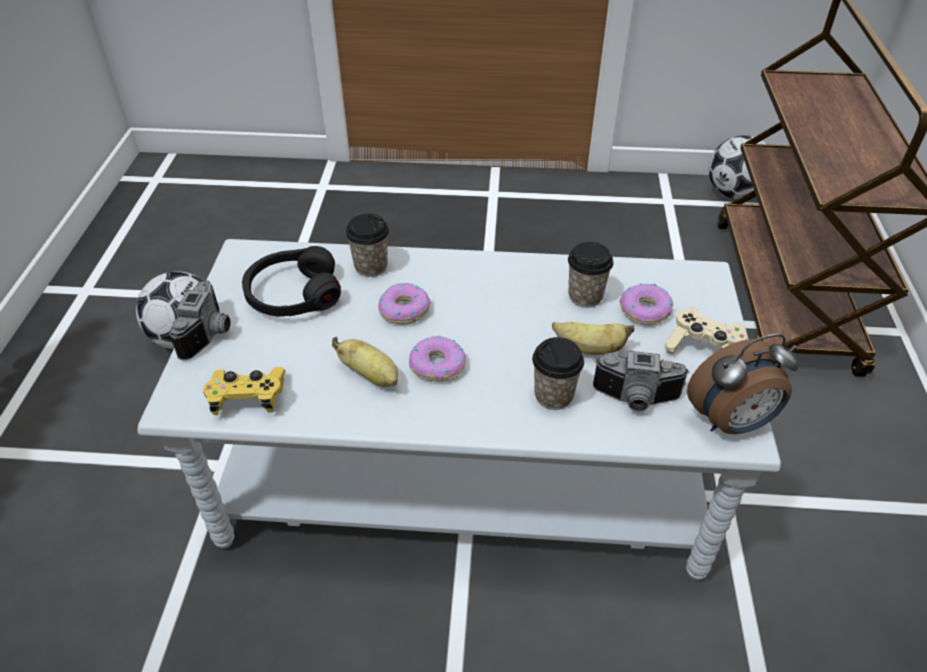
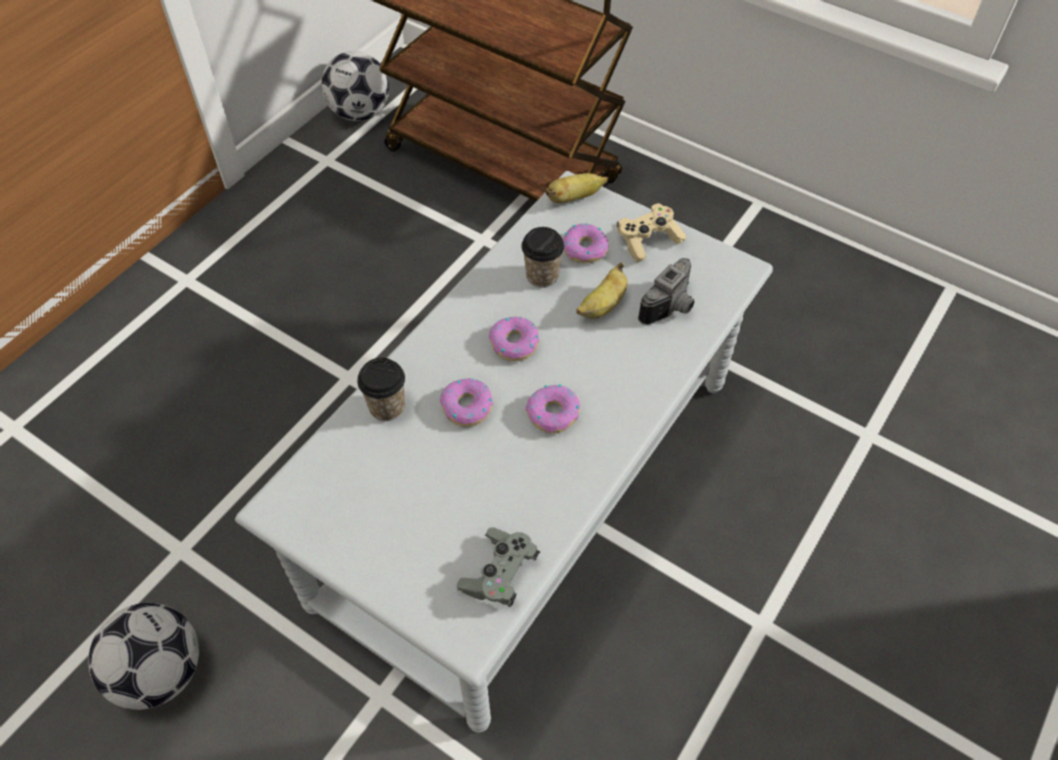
camera: 60 degrees left, 10 degrees up
(211, 334) = (387, 578): camera -> none
(248, 398) = (499, 573): yellow game controller -> grey game controller
(293, 294) = (379, 486): black headphones -> none
(371, 375) = (533, 466): banana -> banana (574, 198)
(493, 310) = (514, 343): none -> donut
(553, 396) = (636, 354): cup -> none
(731, 422) = (724, 267): alarm clock -> none

